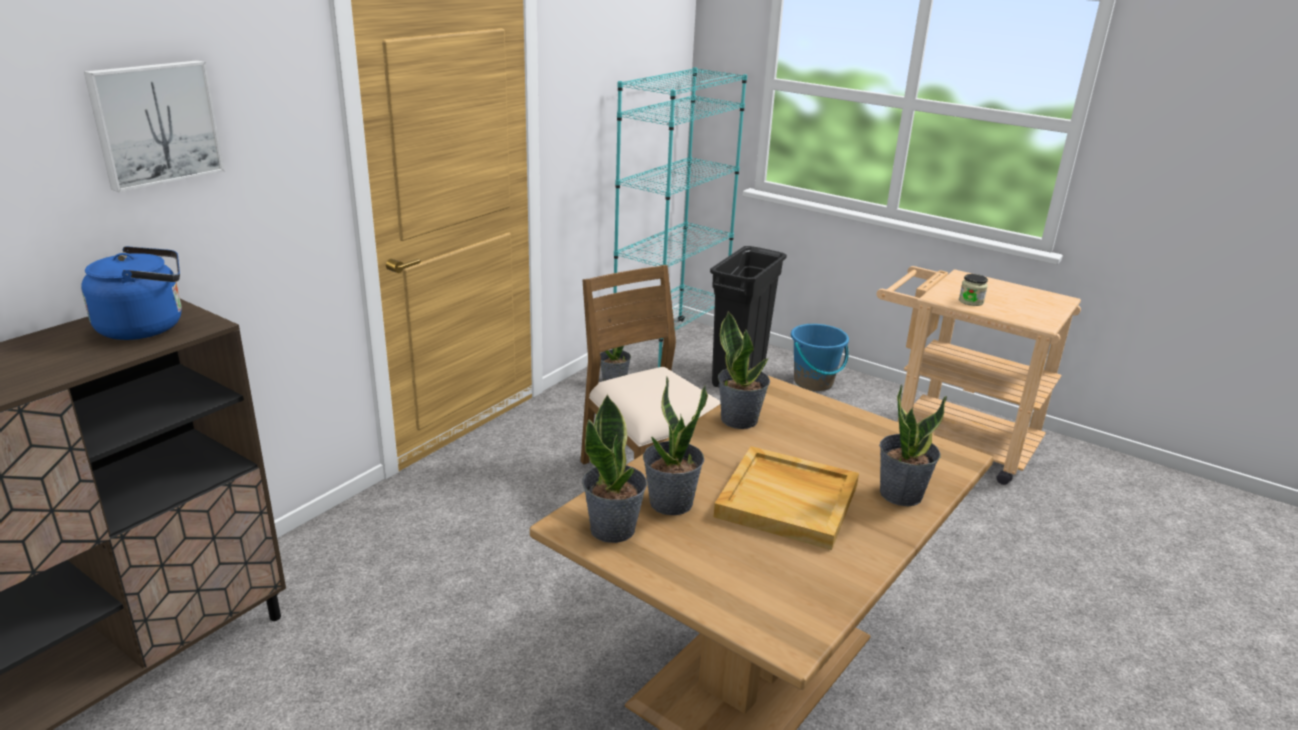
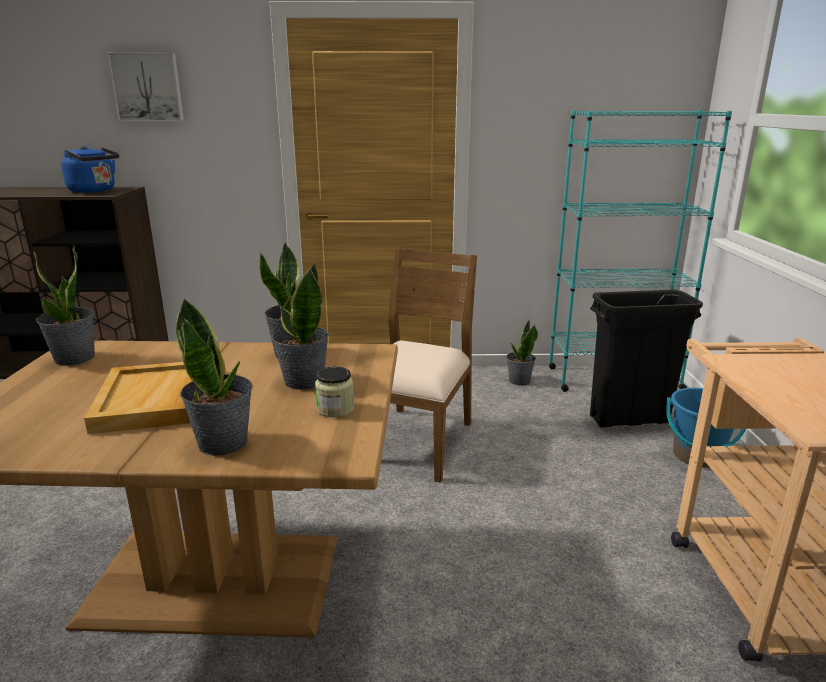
camera: 55 degrees right, 5 degrees down
(671, 503) = (126, 364): potted plant -> potted plant (303, 381)
(971, 301) = (768, 377): jar -> jar (335, 409)

